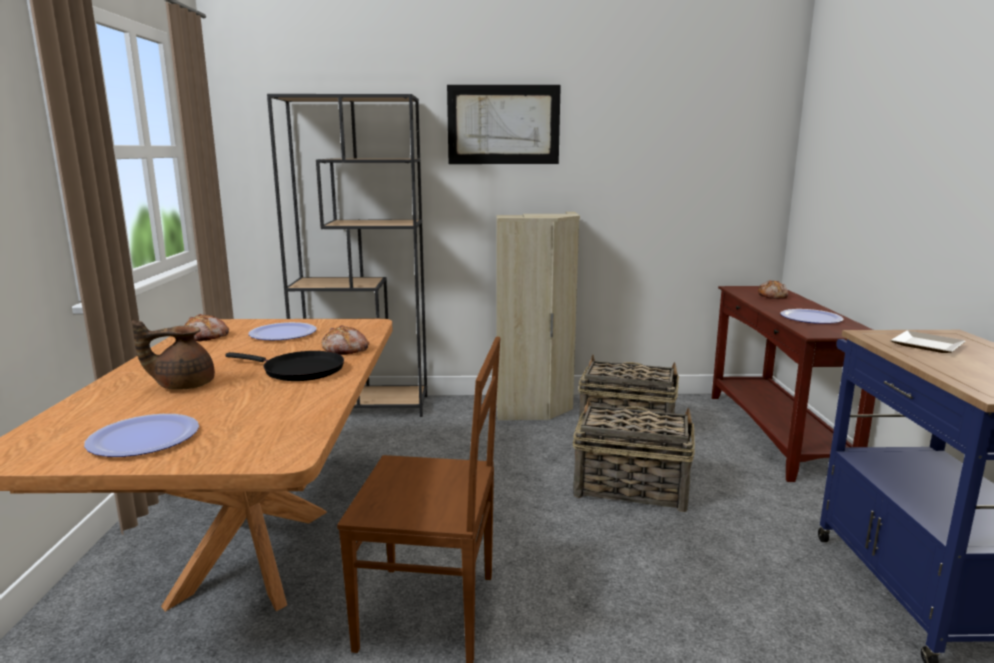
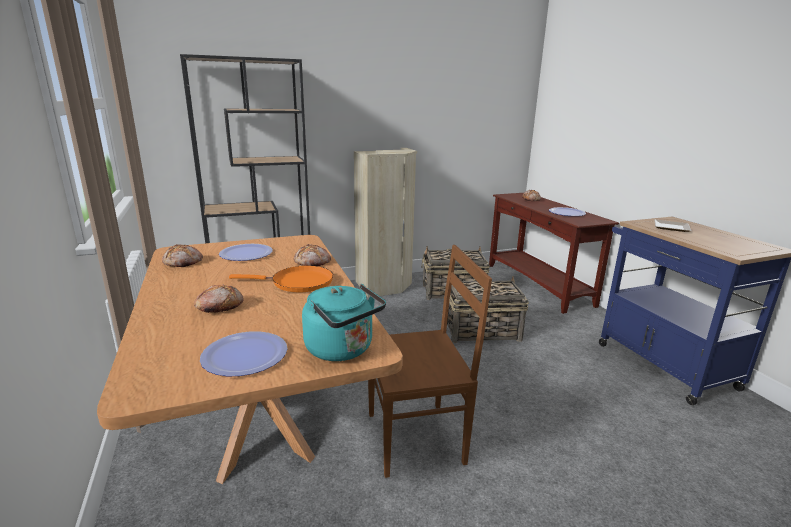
camera: 20 degrees left, 5 degrees up
(183, 385) = (219, 306): brown teapot -> bread
(251, 448) = (342, 350): none -> turquoise kettle
(299, 370) = (298, 283): black frying pan -> orange frying pan
(503, 125) = (356, 84): picture -> none

